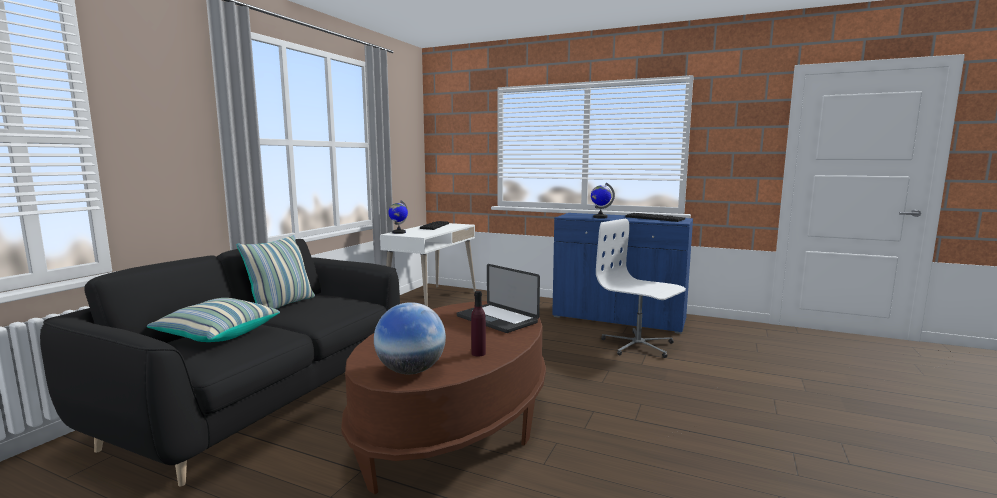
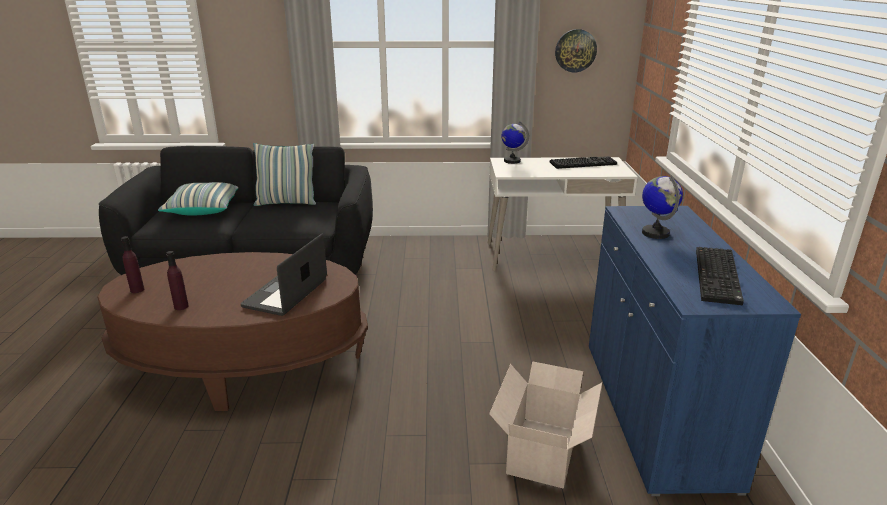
camera: 65 degrees right, 15 degrees up
(400, 151) = (575, 50): none -> wall clock
(411, 371) = (137, 290): globe -> purple bottle
(638, 345) = (544, 450): white office chair -> cardboard box

